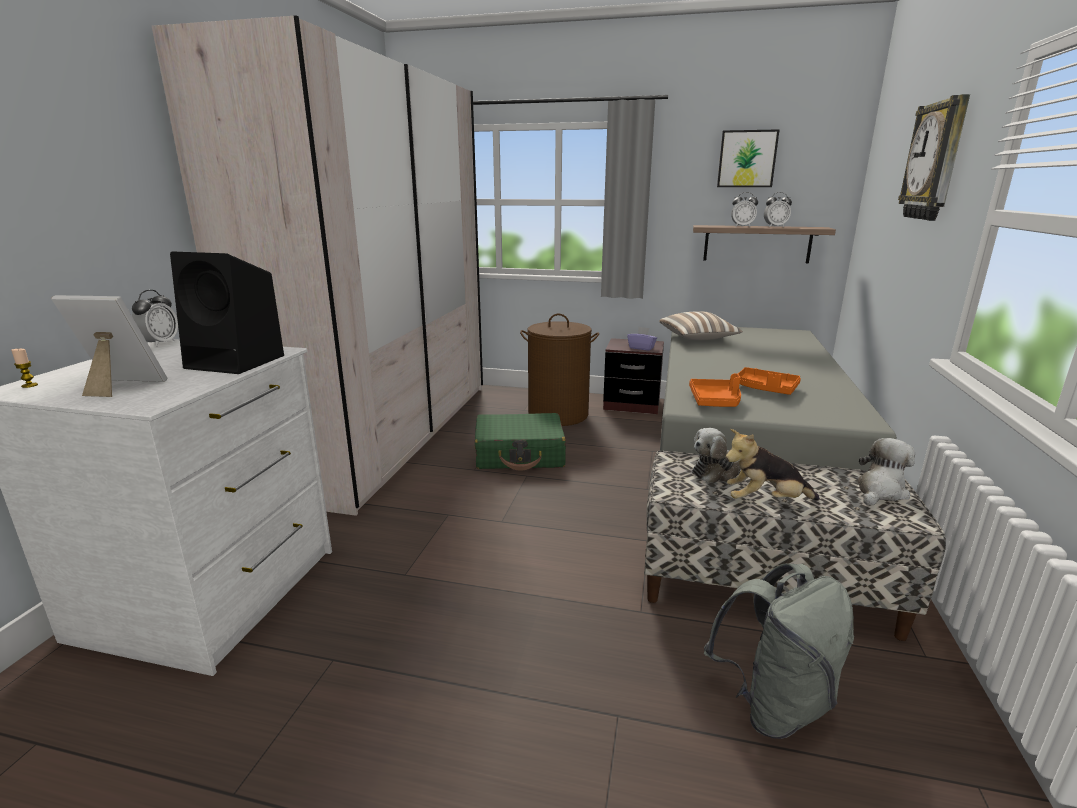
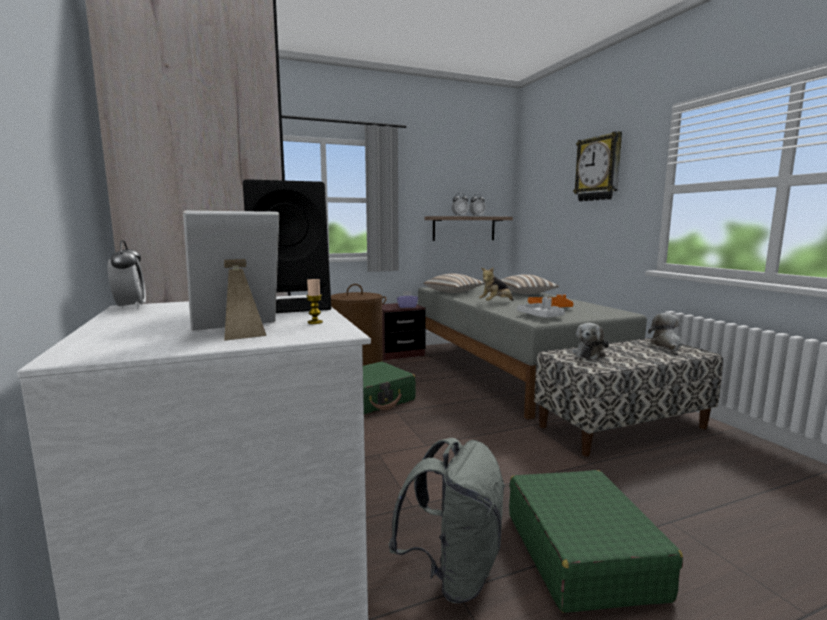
camera: 35 degrees left, 10 degrees down
(29, 385) = (96, 347): candle -> candle (315, 322)
(472, 690) = (582, 553): none -> green suitcase
(715, 401) = (541, 316): orange tray -> white tray
(747, 159) = (453, 172): picture -> none
(765, 501) = (638, 360): plush toy -> plush toy (496, 303)
(773, 704) = (713, 479): grey backpack -> grey backpack (453, 573)
(797, 357) = (526, 294): none -> pillow

